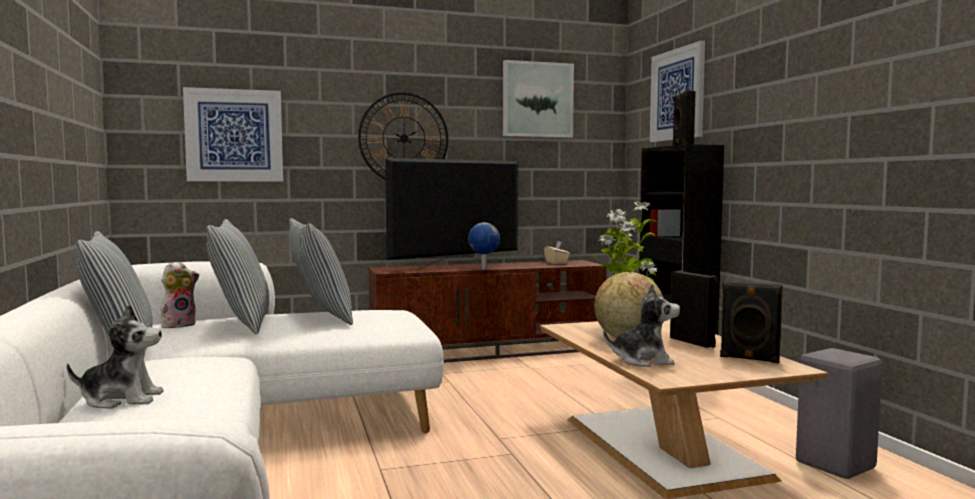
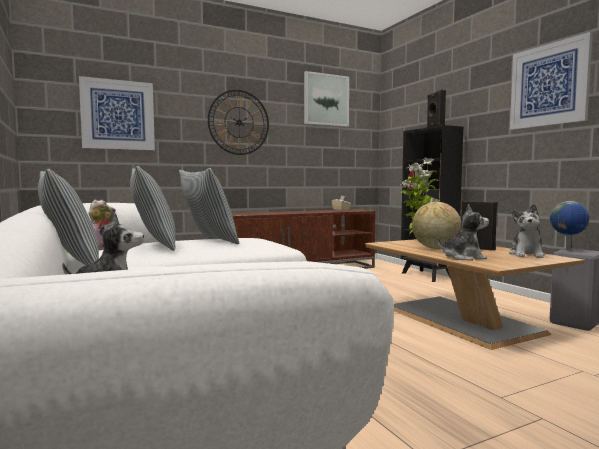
camera: 10 degrees left, 0 degrees up
(455, 266) = (277, 212): television -> none
(484, 269) = (298, 213): globe -> globe (567, 250)
(677, 94) = (423, 96): picture -> picture (548, 85)
(749, 359) = (527, 254): black speaker -> plush toy

